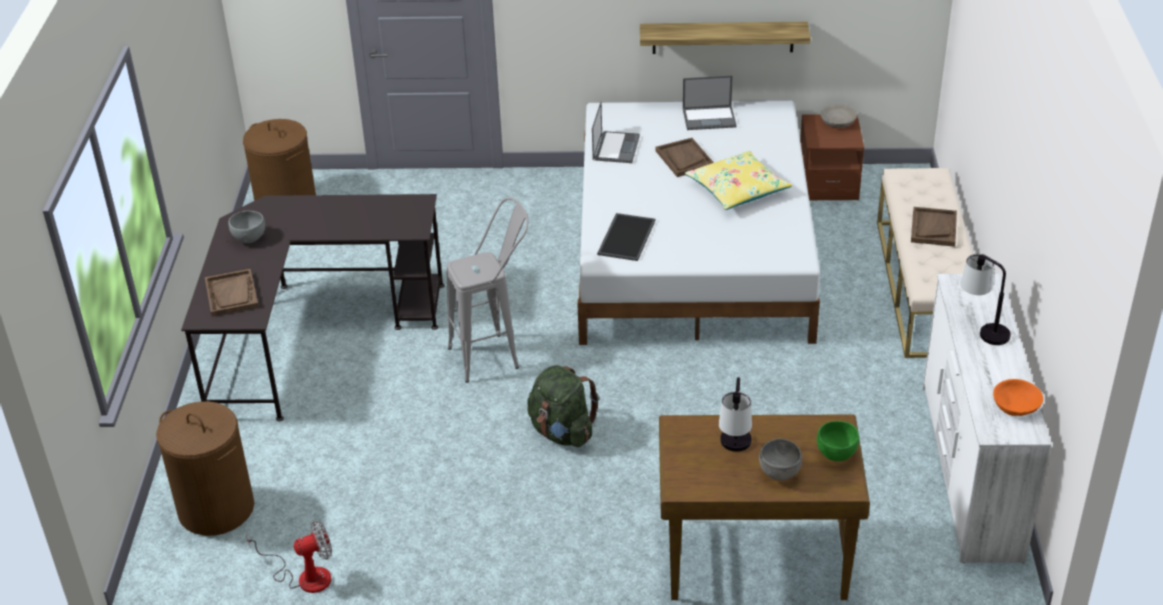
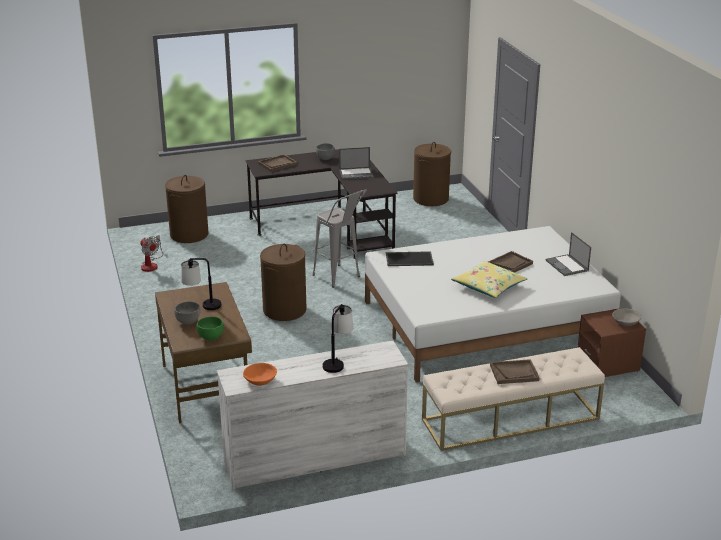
camera: 70 degrees right, 10 degrees down
(562, 432) = (284, 310): green backpack -> brown laundry basket
(616, 147) = (504, 241): laptop -> laptop (356, 173)
(723, 37) = (604, 221): shelf -> none

